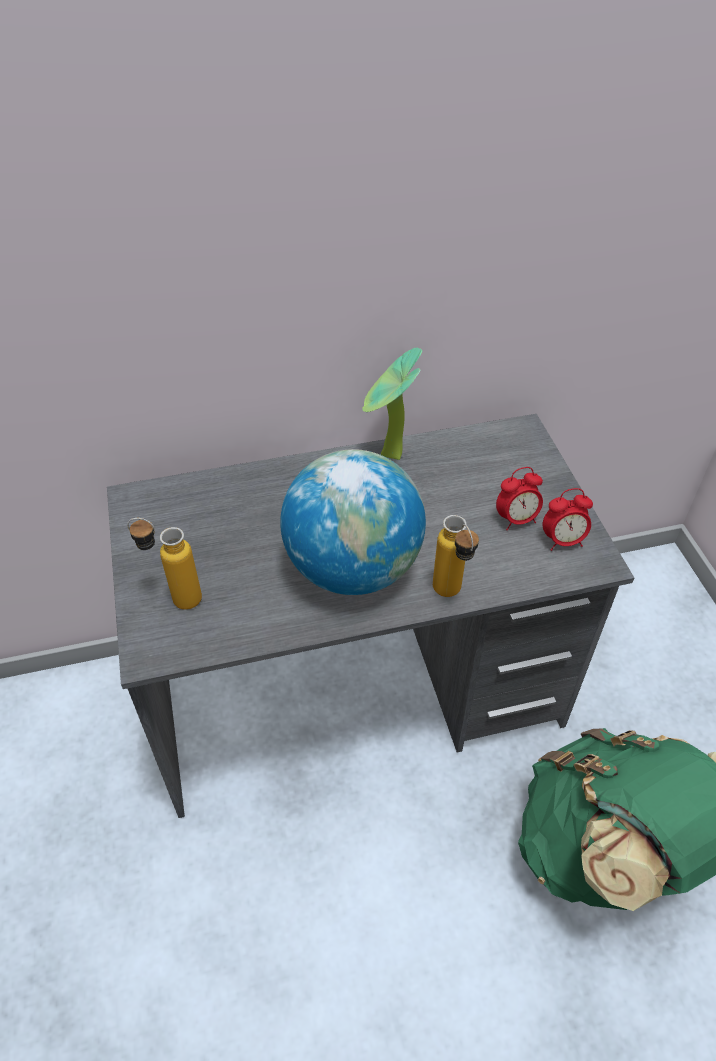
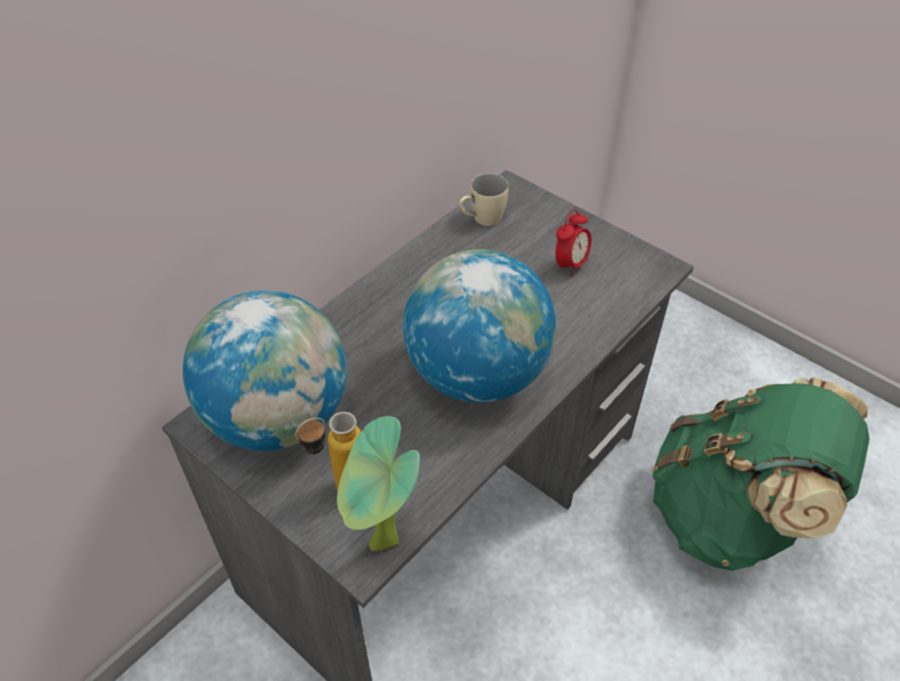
camera: 35 degrees left, 0 degrees up
(183, 521) = (278, 418): none -> globe
(388, 457) = (418, 263): potted plant -> potted plant (382, 548)
(451, 596) = (577, 354): bottle -> none
(474, 446) = (481, 219): none -> beige mug
(562, 541) = (619, 264): alarm clock -> none

